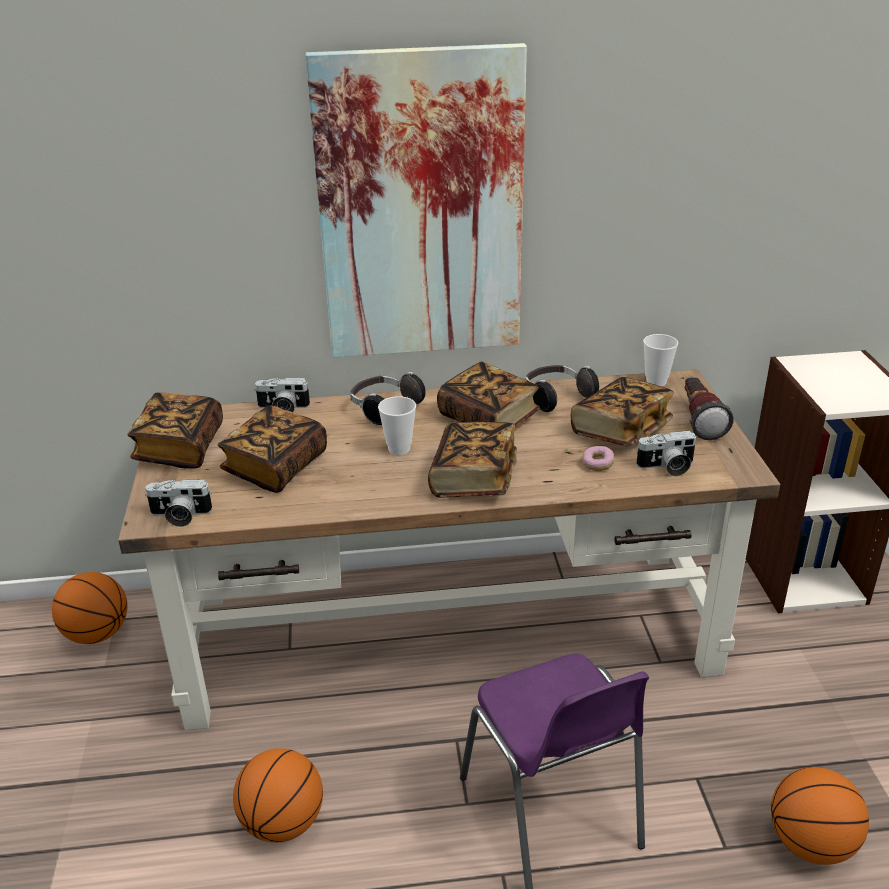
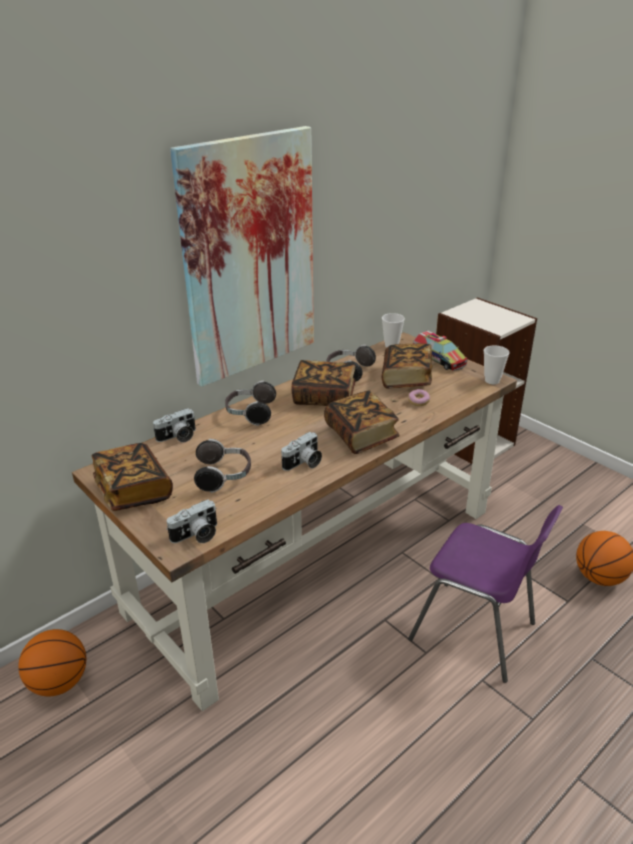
camera: 35 degrees left, 0 degrees up
(276, 467) = (224, 476): book -> headphones
(283, 823) = (331, 729): basketball -> none
(399, 449) = (292, 434): cup -> cup (492, 380)
(667, 467) = (455, 390): camera -> camera (304, 463)
(698, 419) = (438, 359): flashlight -> toy truck

